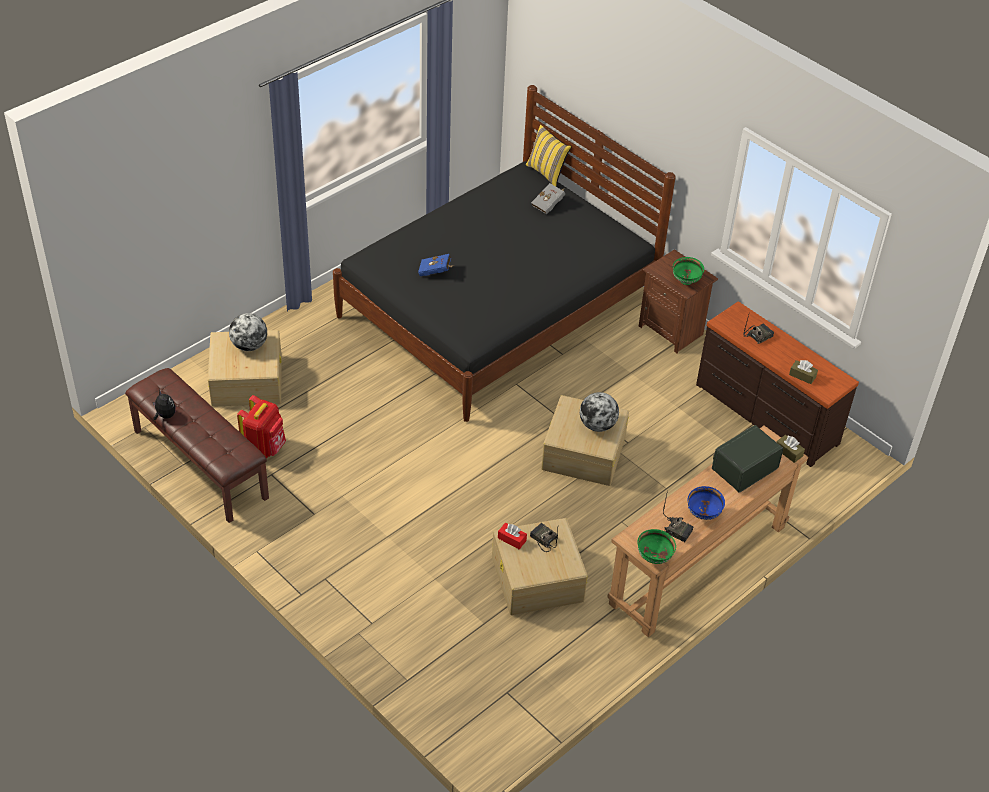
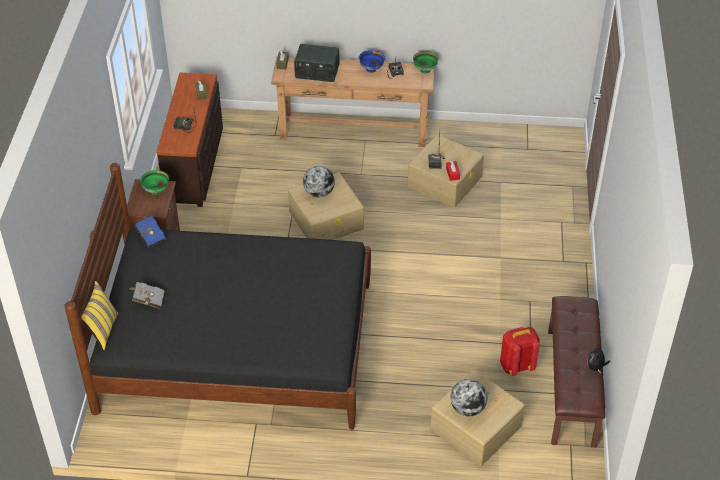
camera: 130 degrees left, 0 degrees up
(436, 272) = (302, 307): blue book -> blue book (150, 236)

